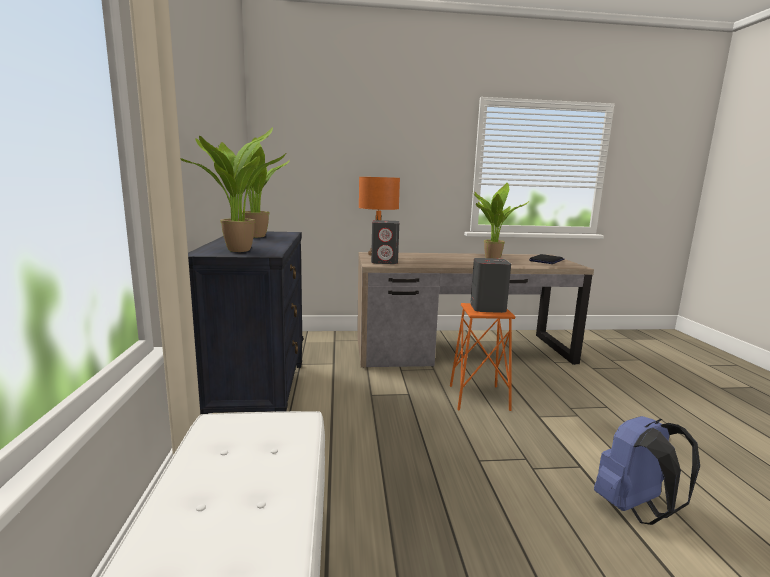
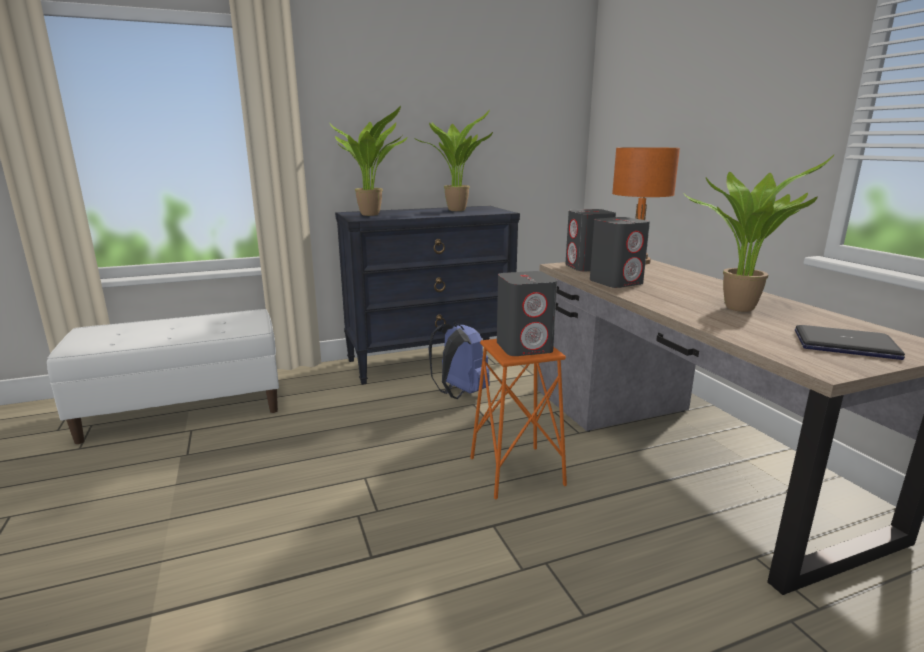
camera: 75 degrees right, 5 degrees up
(430, 263) = (616, 282): none -> grey speaker
(634, 509) = (286, 596): blue backpack -> blue backpack (459, 393)

